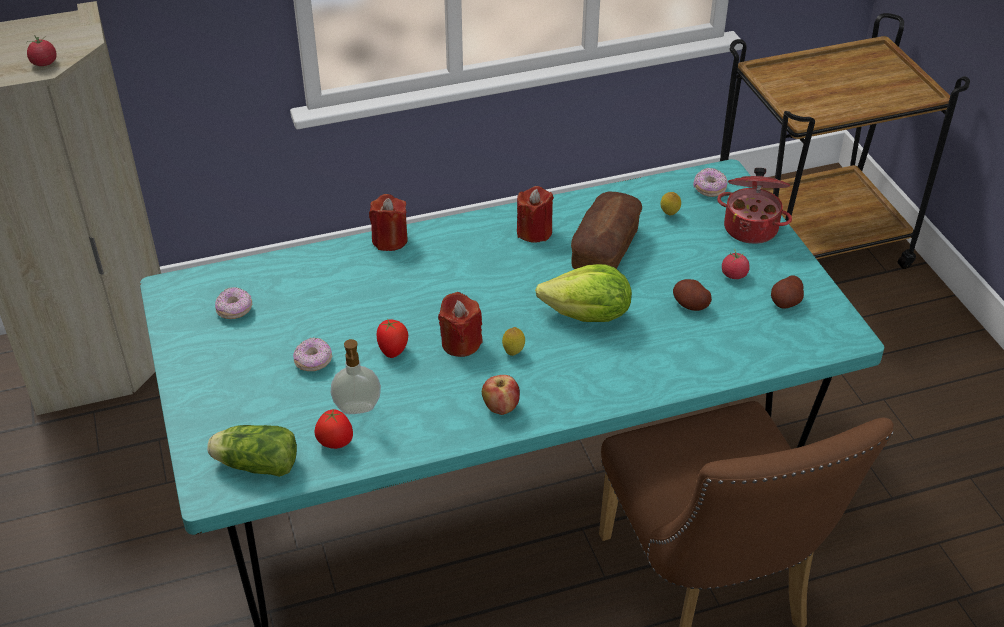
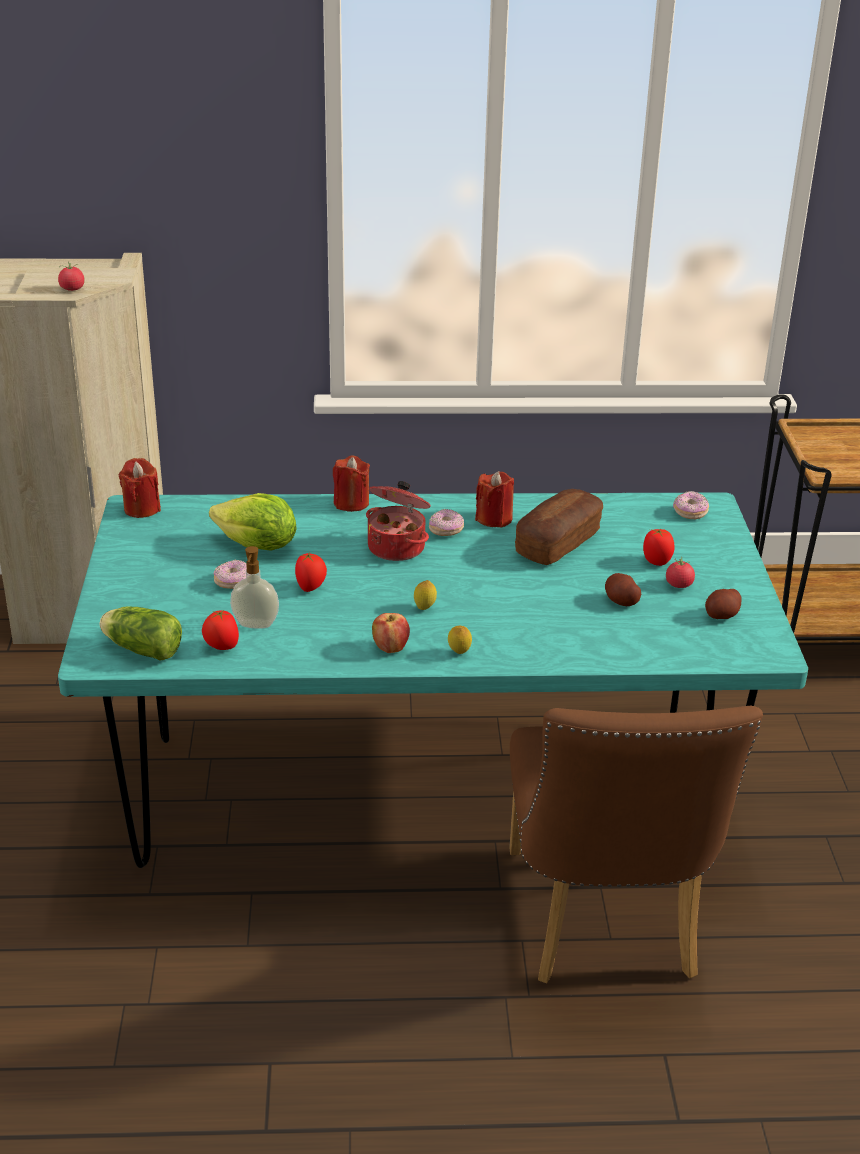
camera: 15 degrees right, 10 degrees down
(235, 310) = (181, 532): donut -> donut (446, 530)
(460, 343) = (378, 592): red candle -> red candle (142, 509)
(588, 316) = (513, 593): lettuce -> lettuce (257, 546)
(669, 215) = (637, 526): lemon -> lemon (459, 653)
(703, 252) = (656, 561): none -> tomato
(751, 227) = (717, 550): cooking pot -> cooking pot (397, 547)

